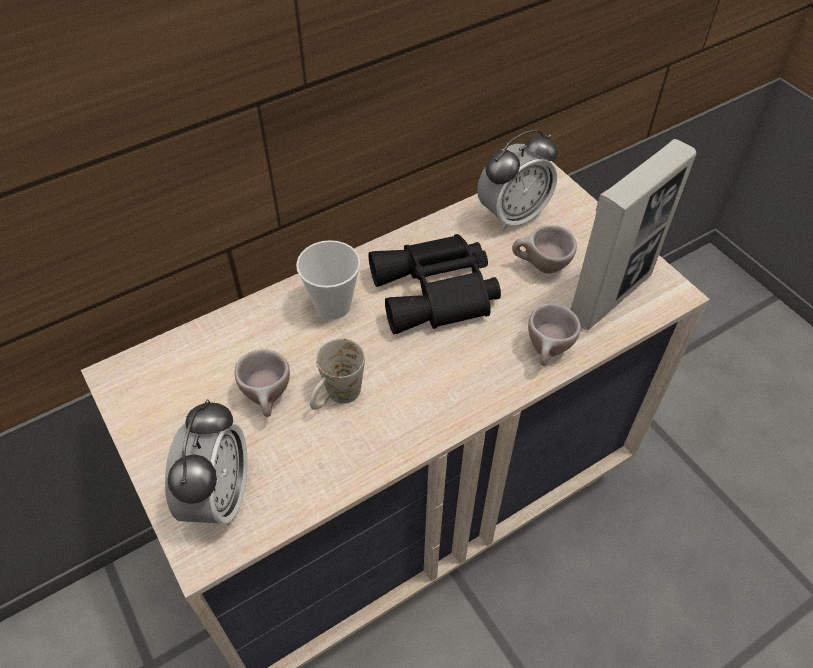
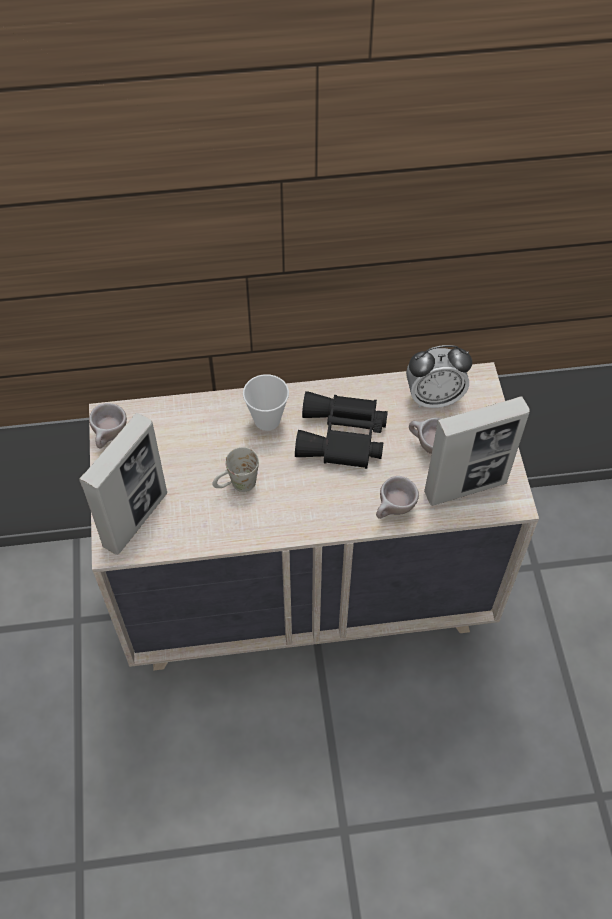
camera: 25 degrees right, 5 degrees up
(219, 497) = (135, 519): alarm clock -> picture frame
(269, 400) = (193, 470): beige cup -> beige cup (110, 438)

